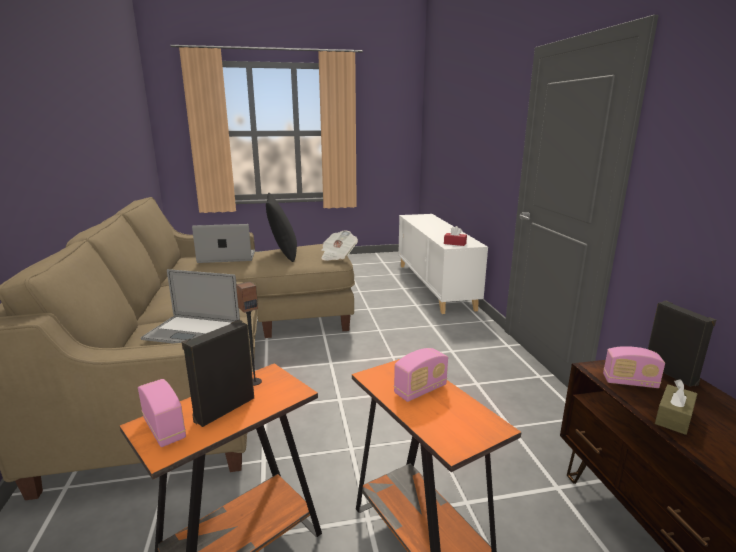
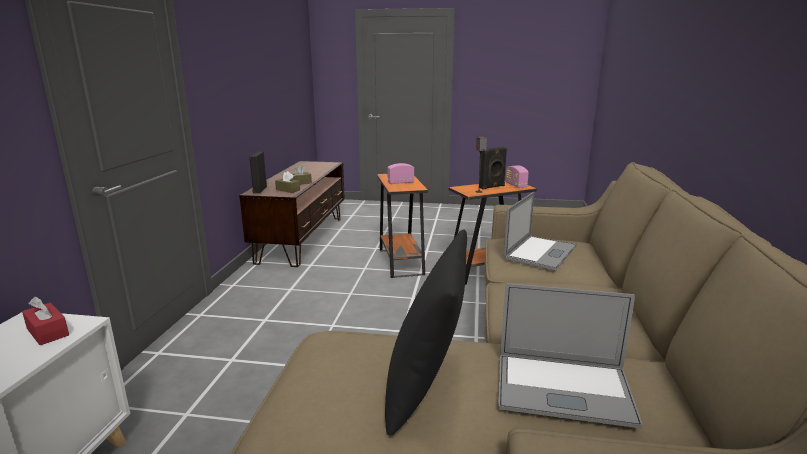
camera: 160 degrees left, 0 degrees up
(192, 332) = (540, 252): laptop -> laptop turned 90 degrees clockwise
(337, 256) = (315, 348): newspaper -> none
(630, 382) = (288, 190): radio -> brown tissue box

